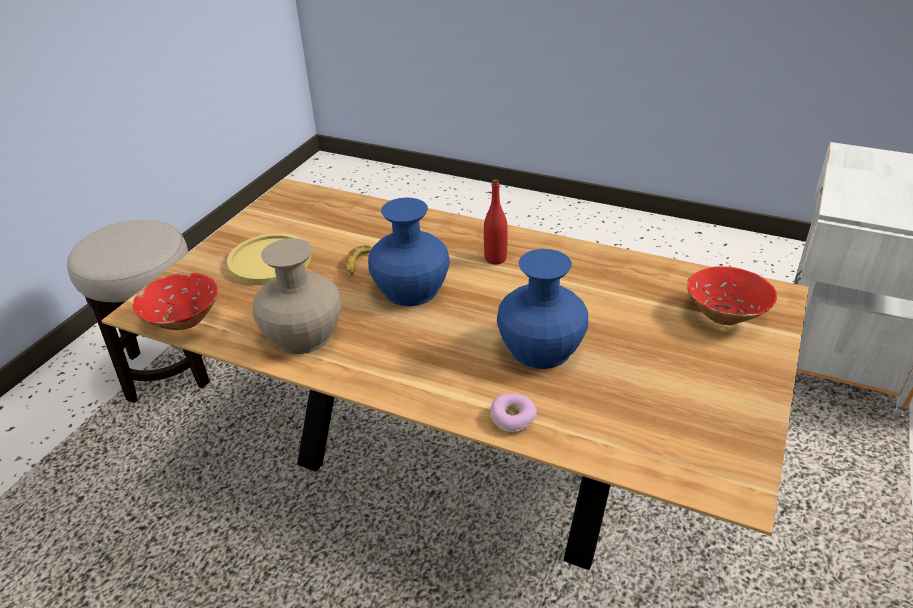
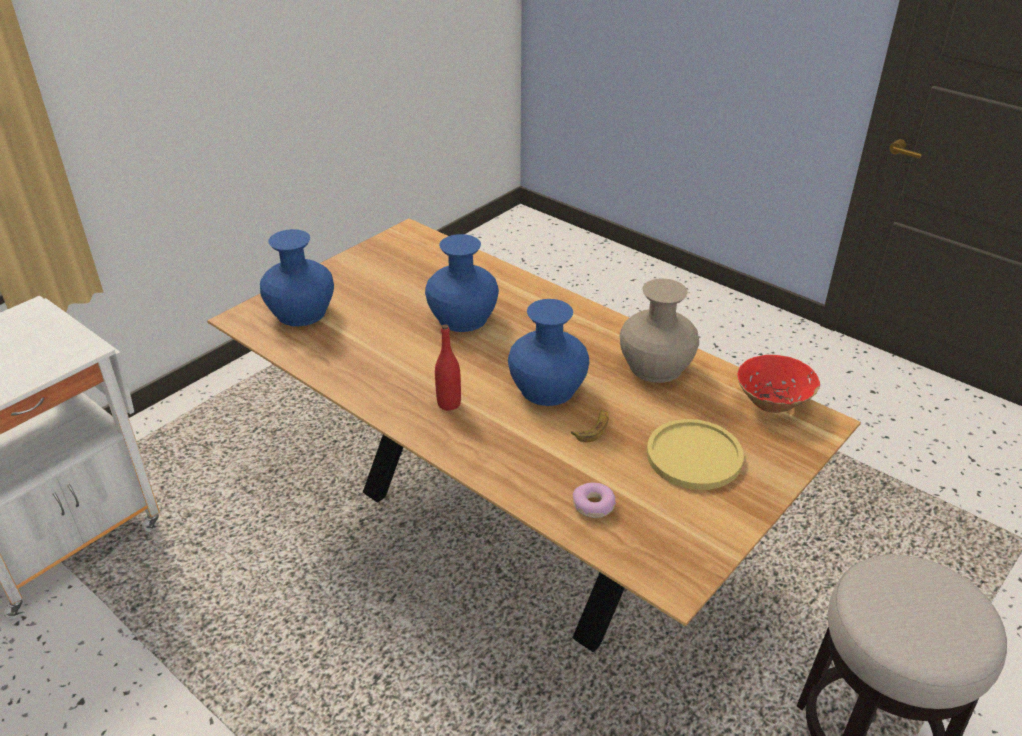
camera: 165 degrees left, 0 degrees up
(512, 418) = (511, 282): donut -> donut (593, 505)
(725, 315) = (301, 312): red bowl -> blue vase

